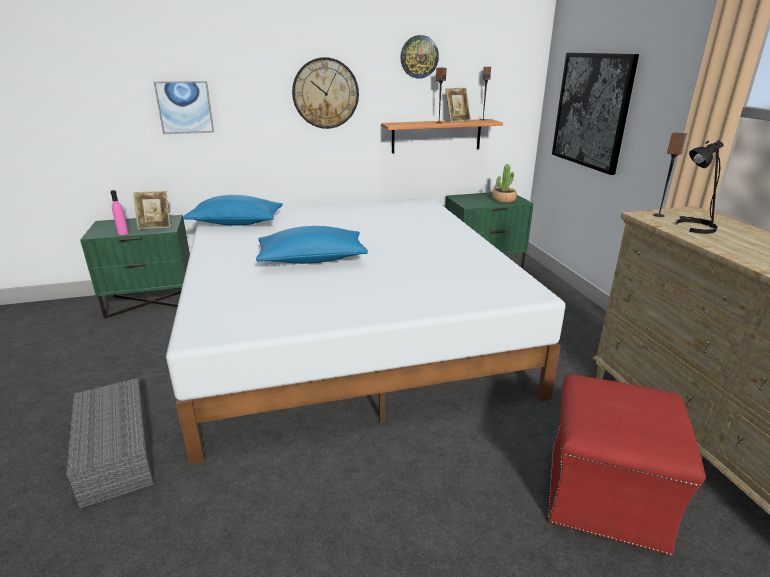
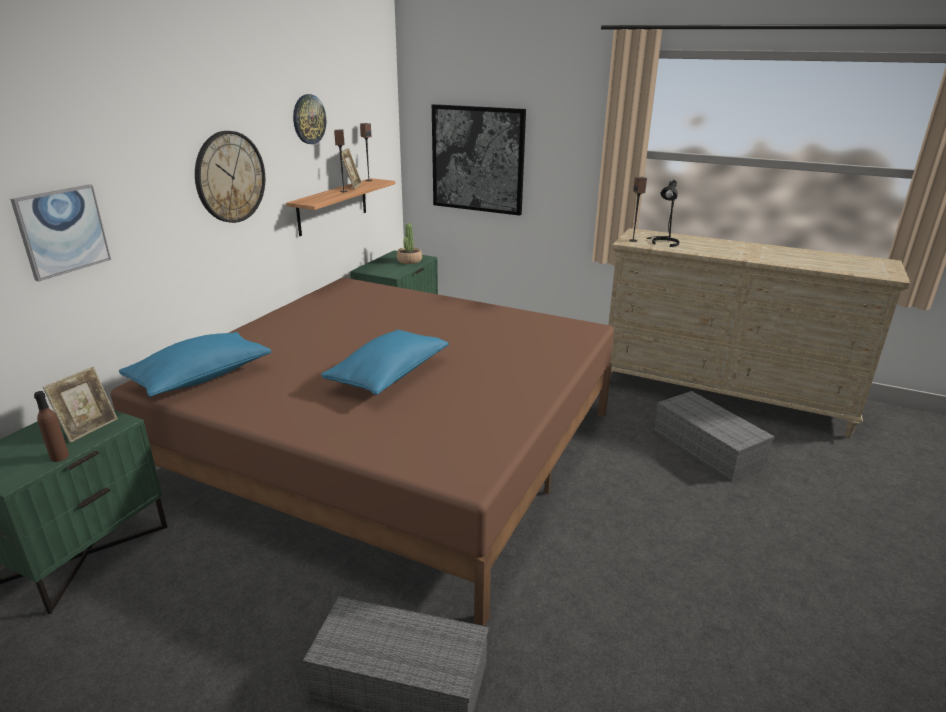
camera: 50 degrees left, 0 degrees up
(123, 233) = (59, 457): pink bottle -> brown bottle
(348, 331) = (394, 446): white bed -> brown bed
(605, 497) = (709, 447): red ottoman -> grey storage box

